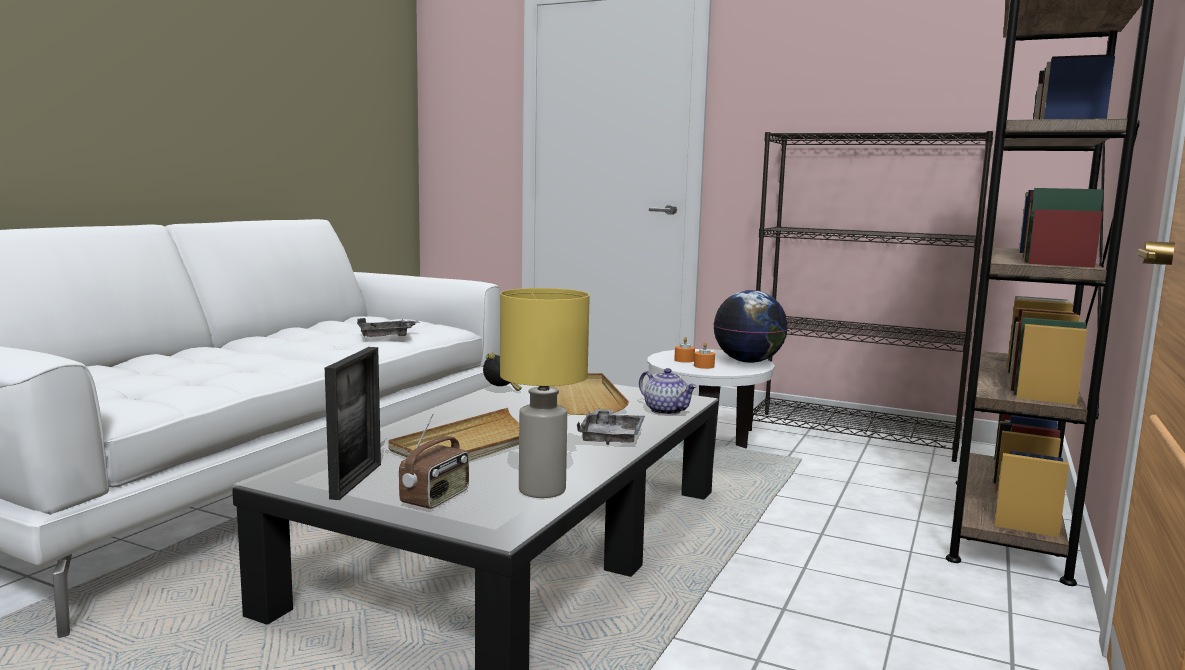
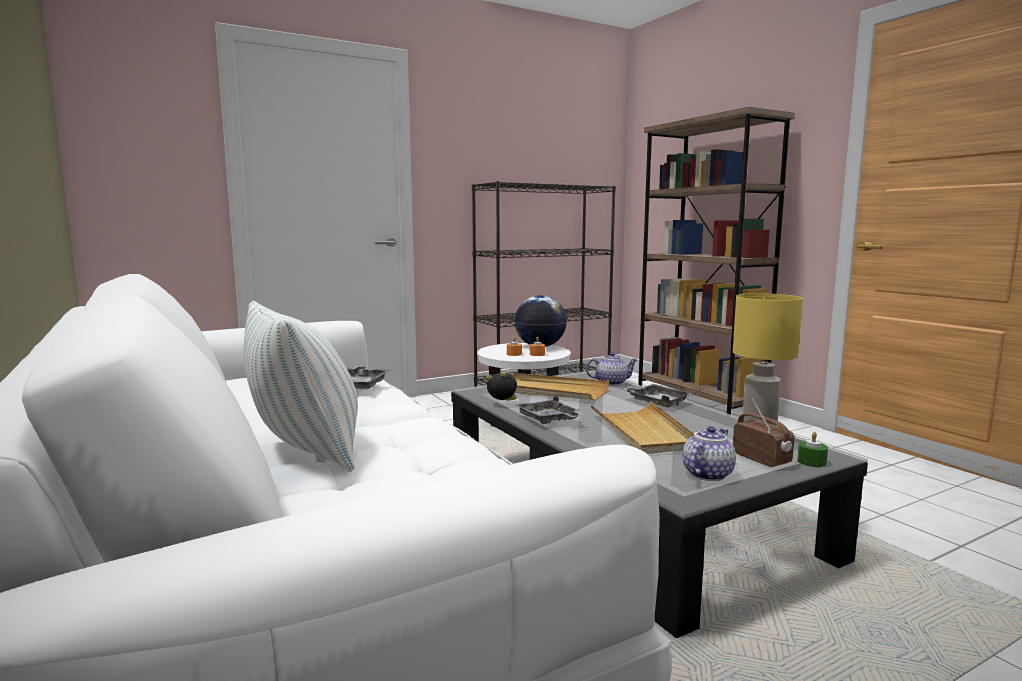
camera: 55 degrees left, 0 degrees up
(206, 355) = (306, 450): none -> pillow
(356, 481) = (706, 474): picture frame -> teapot
(454, 522) = (811, 462): none -> green candle
(468, 411) = (549, 420): none -> grey tray

